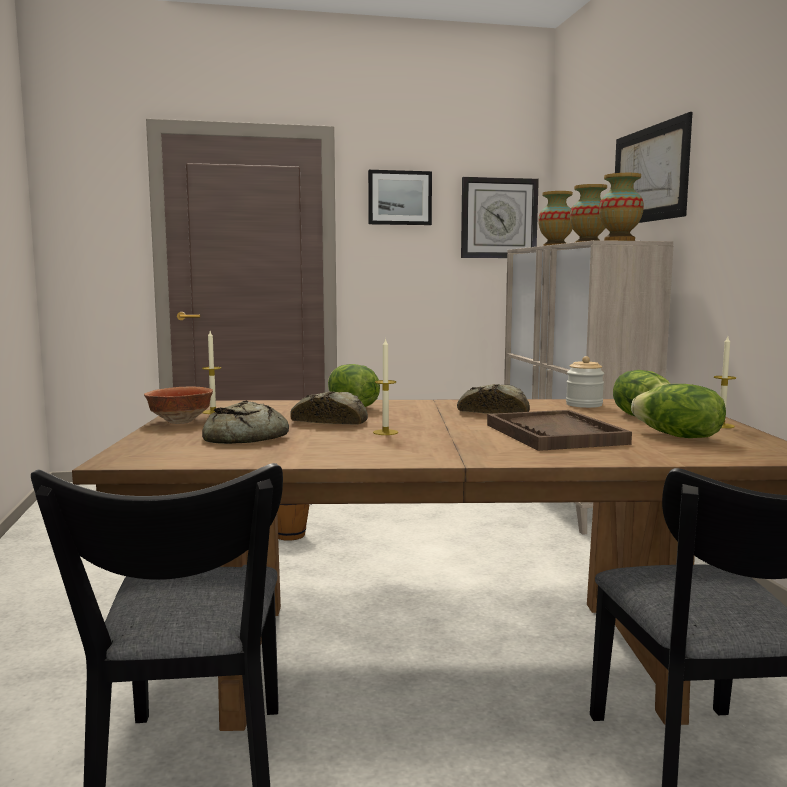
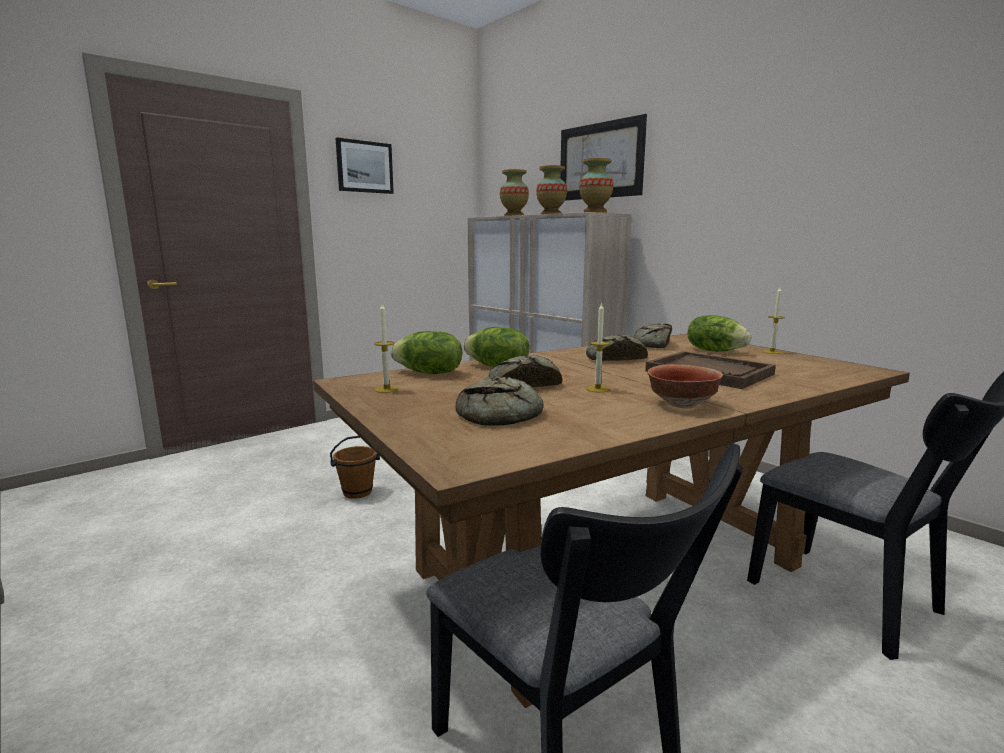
camera: 30 degrees left, 5 degrees up
(179, 422) = (384, 406): bowl -> bowl (682, 405)
(498, 218) = (443, 190): wall clock -> none
(584, 405) = (651, 345): jar -> bread
(677, 436) = (777, 364): lettuce -> lettuce (428, 373)

